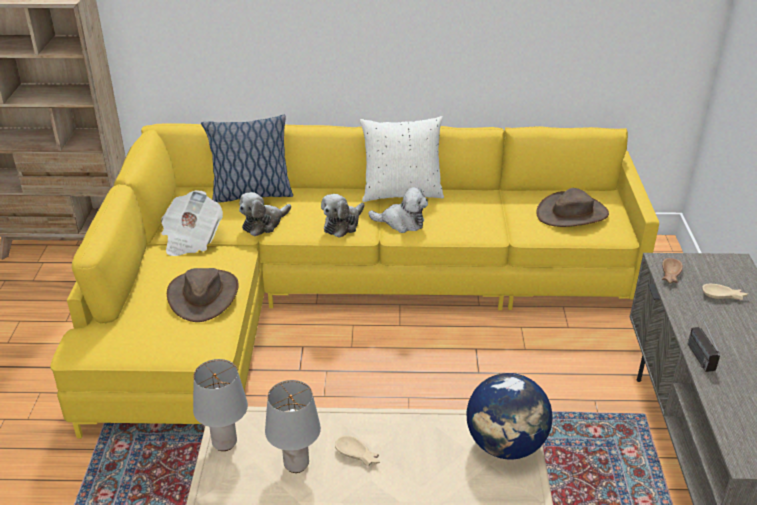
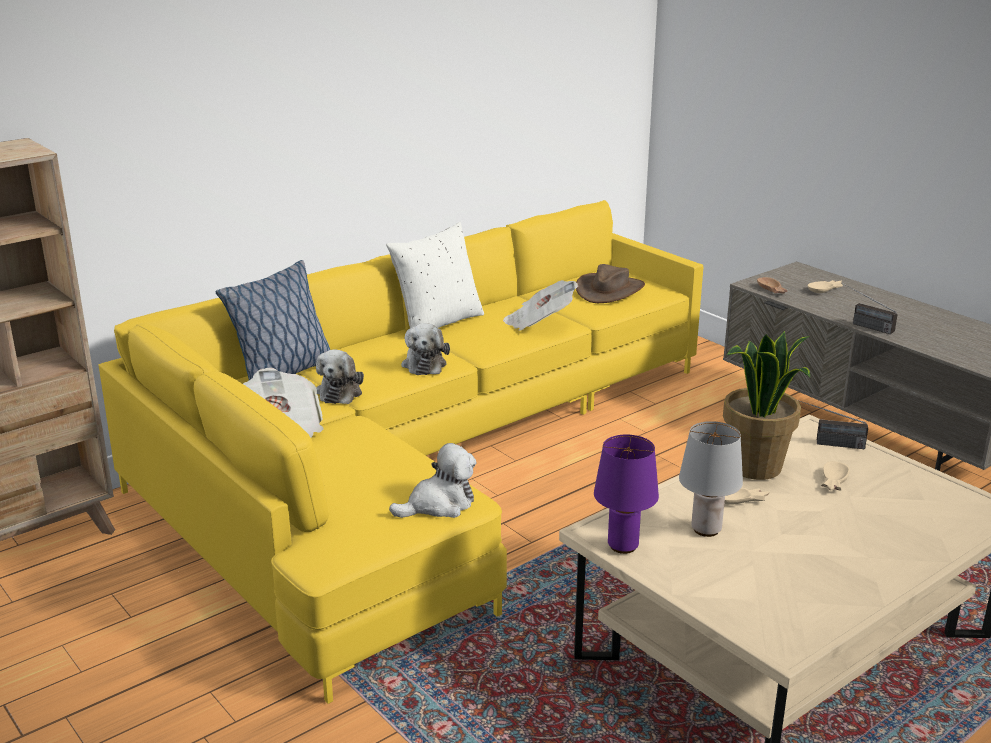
camera: 40 degrees left, 10 degrees down
(203, 295) = (385, 464): brown hat -> none
(224, 442) = (622, 546): grey table lamp -> purple table lamp
(401, 222) = (477, 344): plush toy -> plush toy (439, 505)
(412, 434) = (756, 467): none -> potted plant
(450, 482) = (832, 482): none -> beige bowl
(470, 223) = (539, 323): none -> newspaper
(505, 445) = (827, 443): globe -> radio

